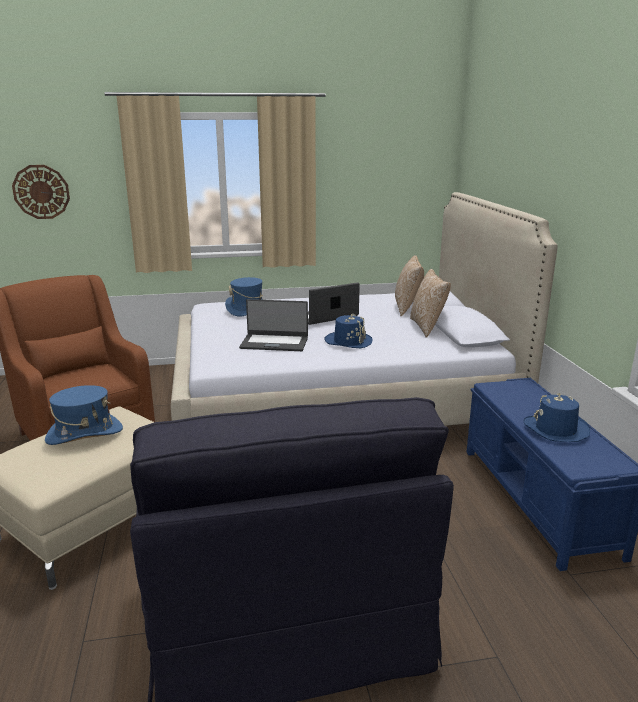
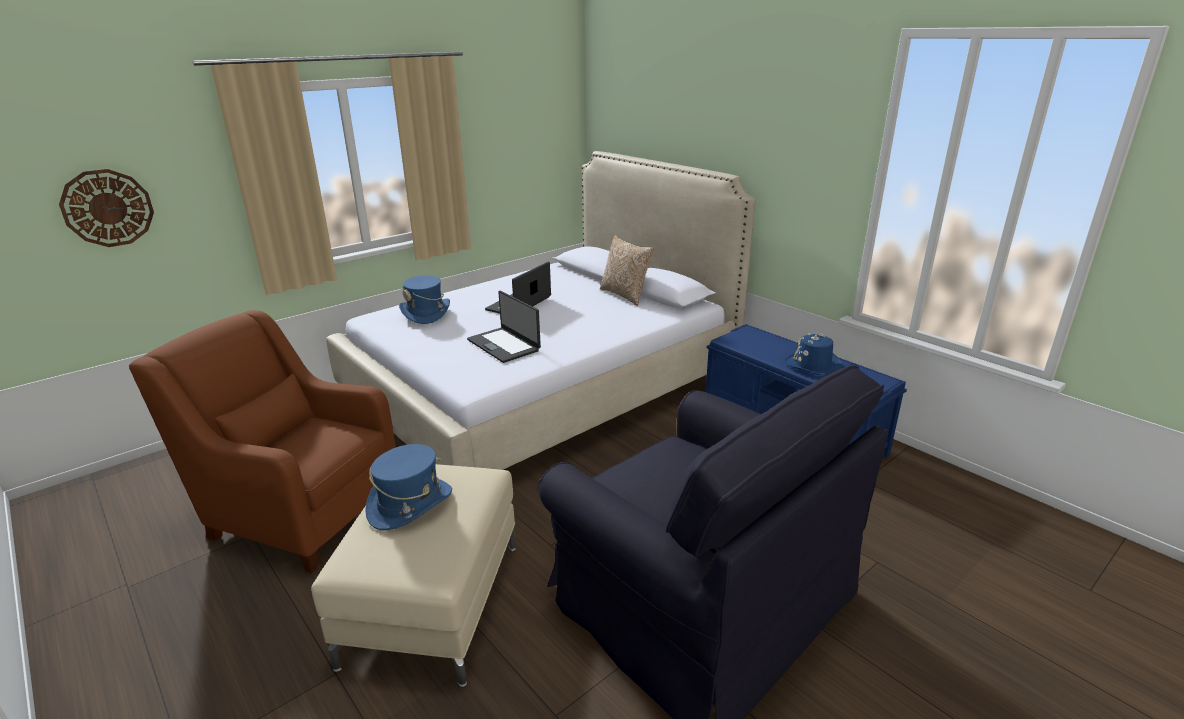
camera: 30 degrees left, 5 degrees up
(274, 343) = (504, 345): laptop -> laptop turned 75 degrees clockwise
(348, 341) = (574, 326): blue hat -> none
(407, 308) = (584, 279): pillow -> none

